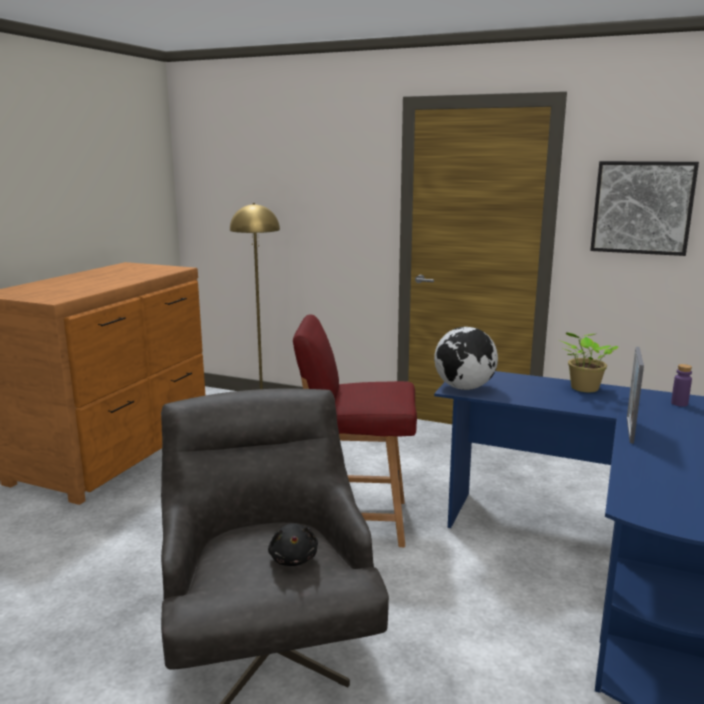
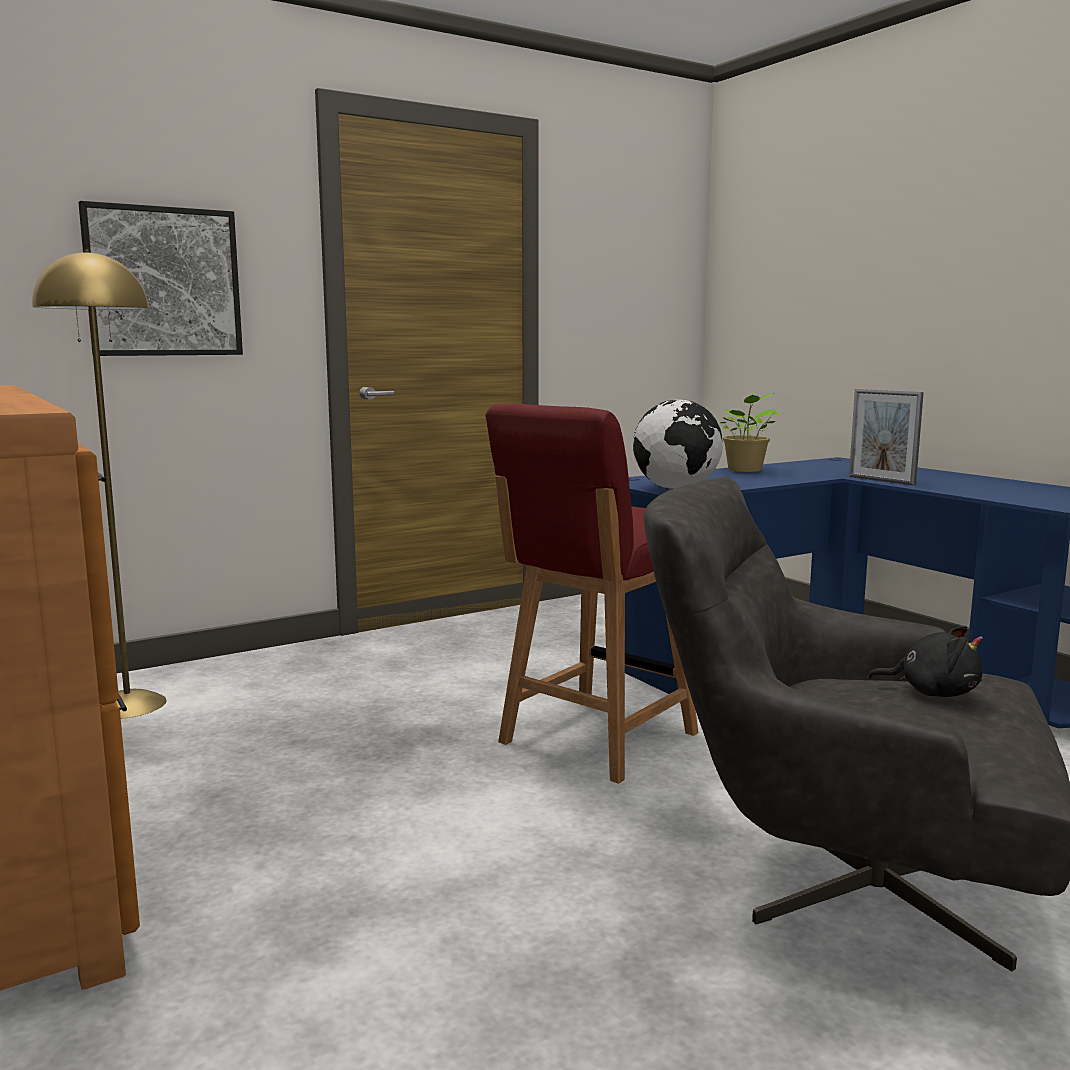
camera: 55 degrees left, 5 degrees down
(642, 207) = (623, 277): picture -> picture (163, 282)
(679, 403) = (828, 464): purple bottle -> none

